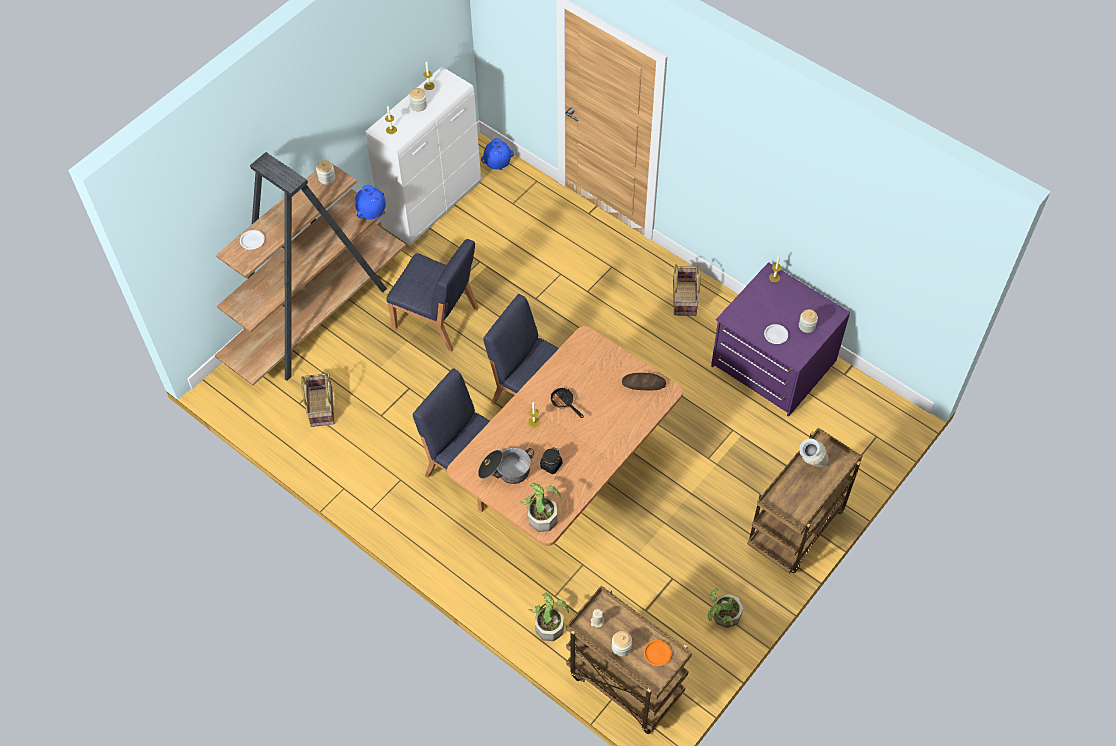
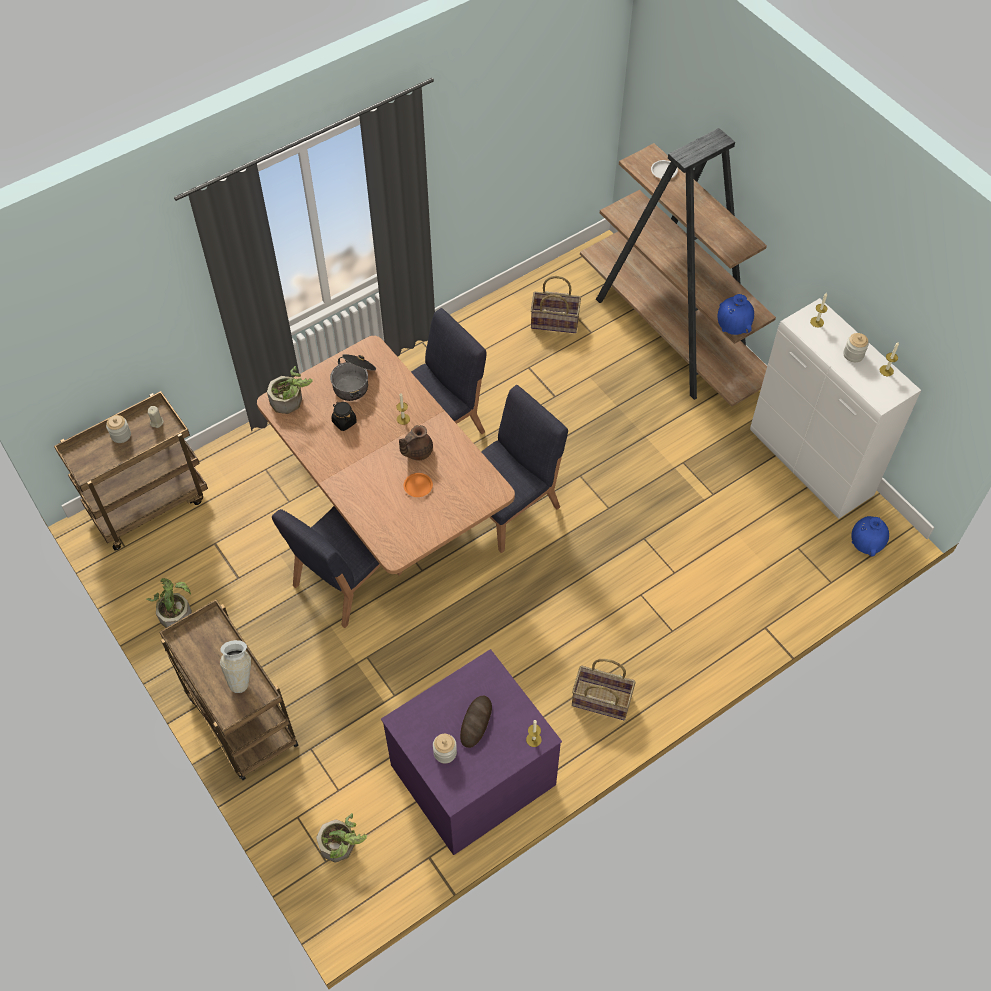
camera: 105 degrees right, 0 degrees up
(327, 178) = (739, 241): jar -> none
(436, 319) = (640, 437): blue chair -> blue chair (346, 580)
(549, 623) = (239, 458): potted plant -> potted plant (342, 846)
(564, 403) = (416, 451): frying pan -> brown teapot
(643, 383) = (413, 533): bread -> bread (476, 722)
(657, 654) = (99, 462): orange plate -> orange plate (418, 486)
(775, 335) = (443, 710): white plate -> none

